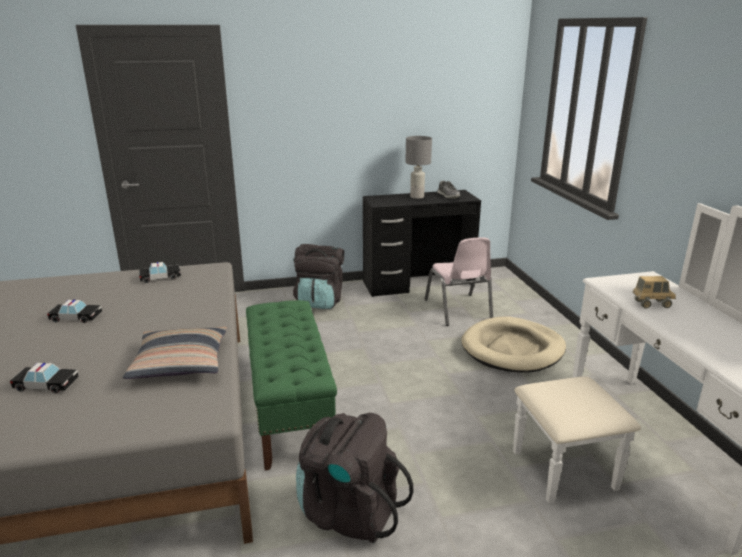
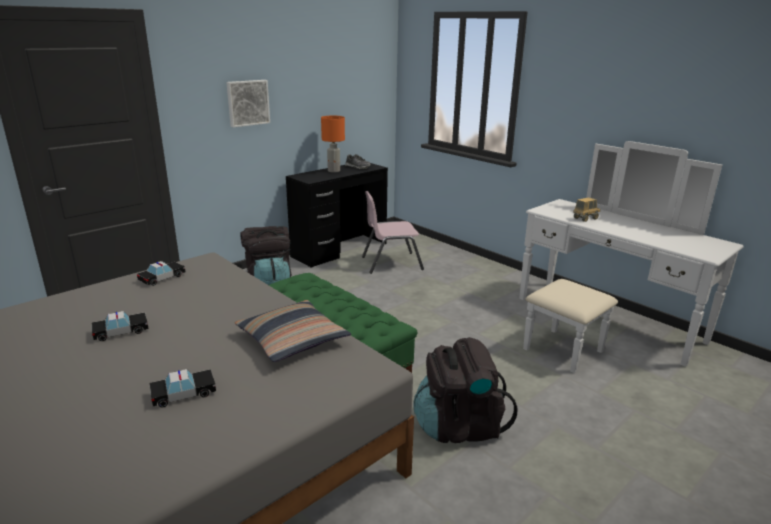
camera: 30 degrees left, 0 degrees up
(324, 117) = (247, 103): none -> picture
(417, 197) = (334, 171): grey table lamp -> orange table lamp
(458, 310) = (391, 263): pink chair -> pink chair turned 120 degrees clockwise
(513, 349) = (457, 282): beige dog bed -> none

